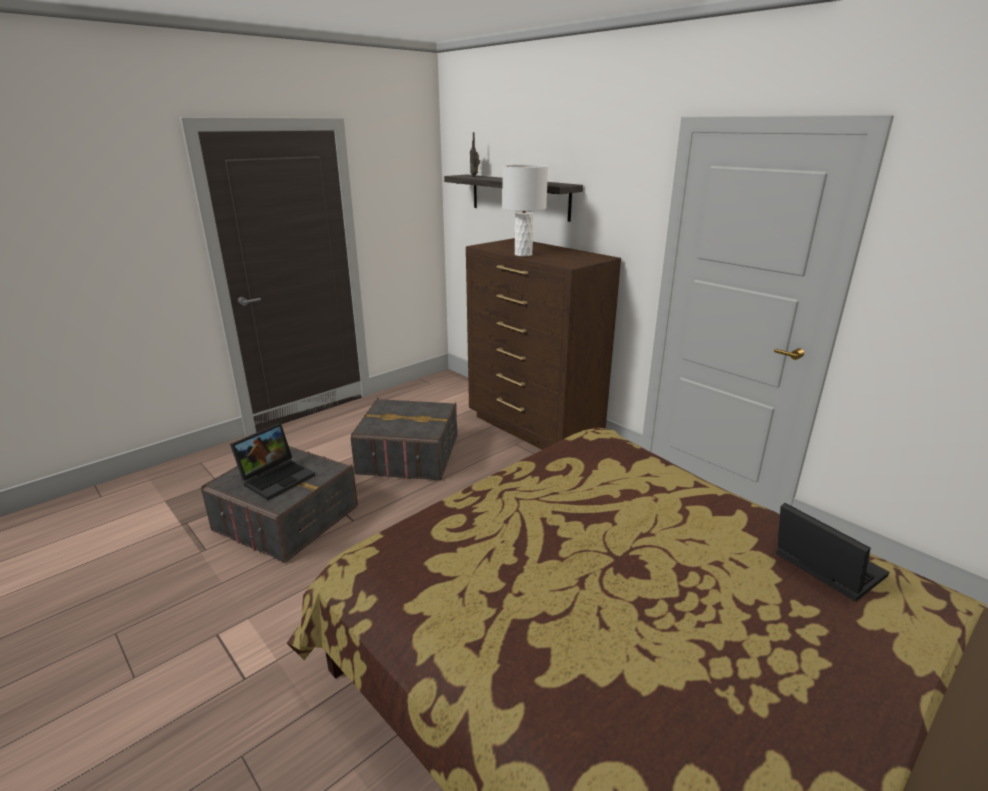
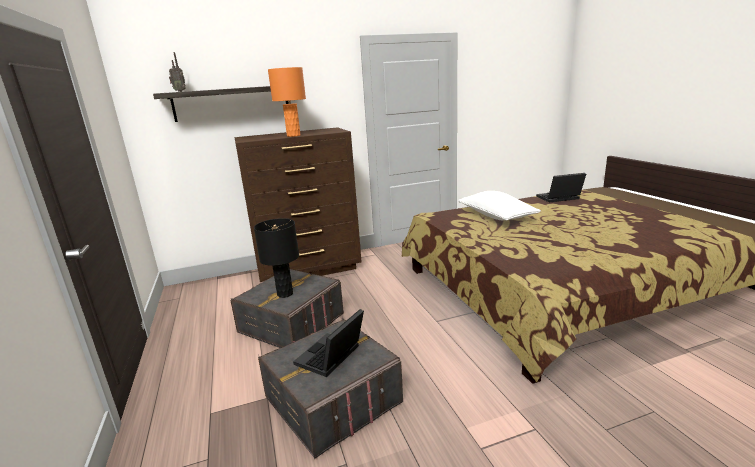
camera: 65 degrees left, 5 degrees down
(277, 477) = (331, 357): laptop -> laptop turned 120 degrees counterclockwise
(394, 420) = (285, 294): none -> black table lamp
(523, 254) = (294, 135): white table lamp -> orange table lamp
(621, 495) = (496, 216): none -> white pillow

